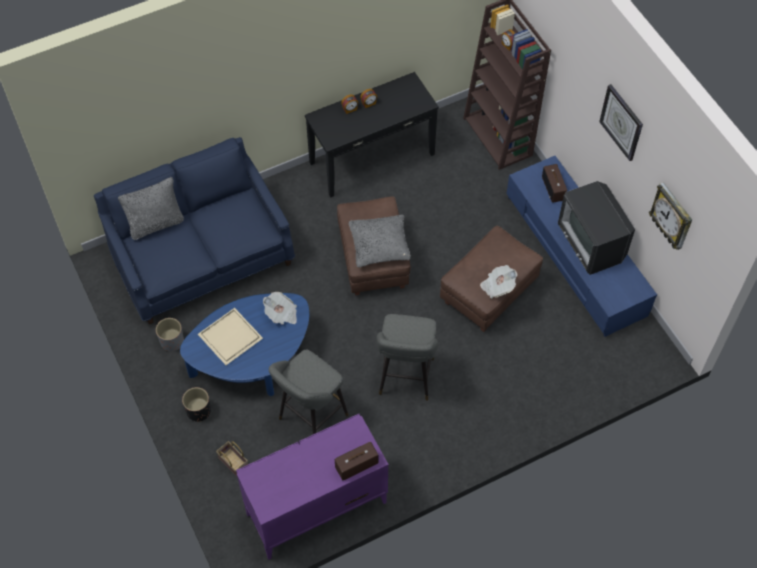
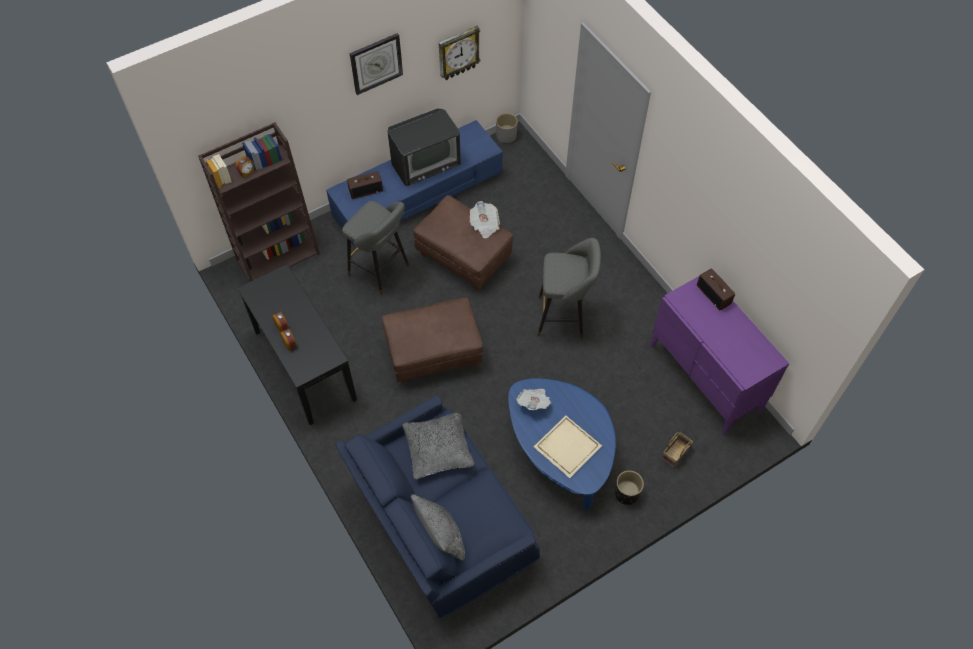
camera: 95 degrees left, 0 degrees up
(172, 341) = (550, 533): grey planter -> grey planter (506, 136)
(310, 419) = (618, 392): grey stool -> grey stool (381, 271)
(380, 245) = (446, 321): grey pillow -> grey pillow (438, 448)

